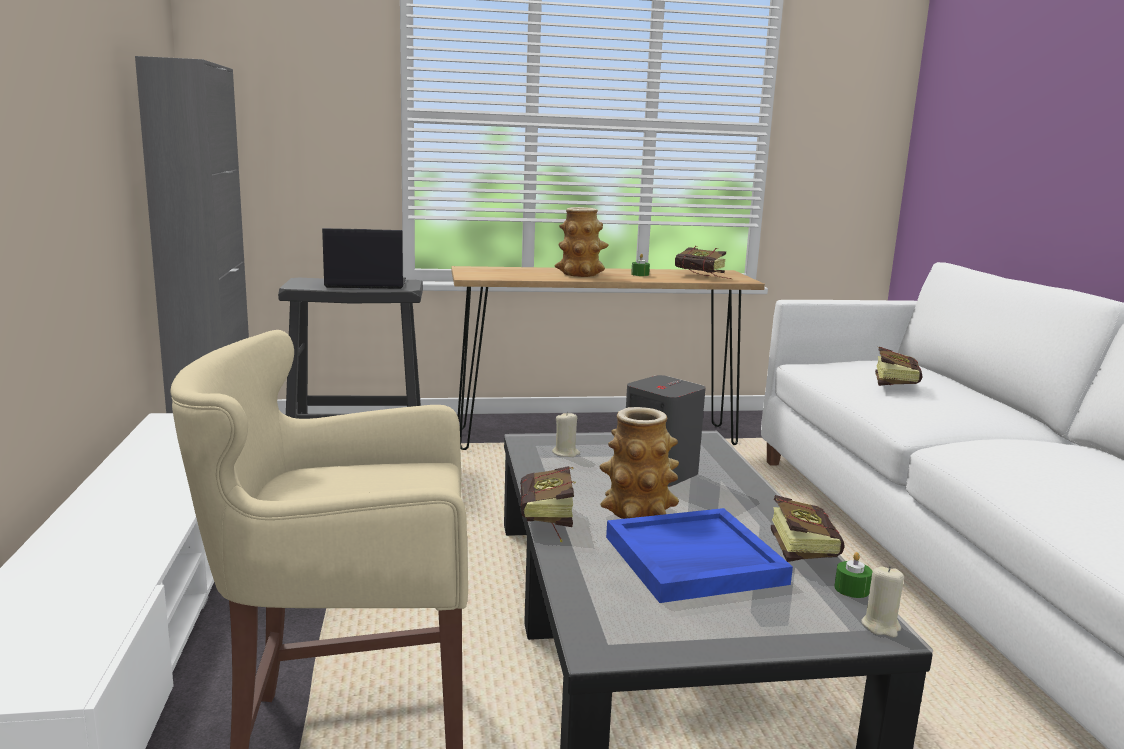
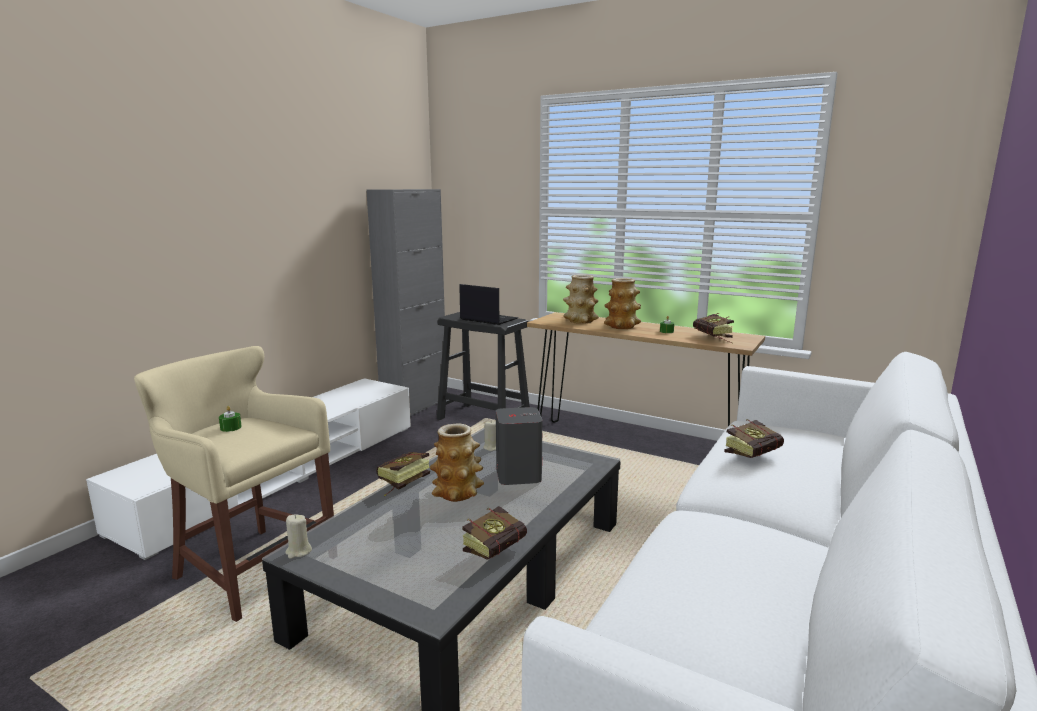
camera: 40 degrees right, 0 degrees up
(516, 272) = (580, 321): none -> vase
(693, 560) = (424, 530): blue tray -> none
(851, 589) = (473, 583): green candle -> green candle (231, 427)
(881, 626) = (440, 610): beige candle -> beige candle (298, 551)

